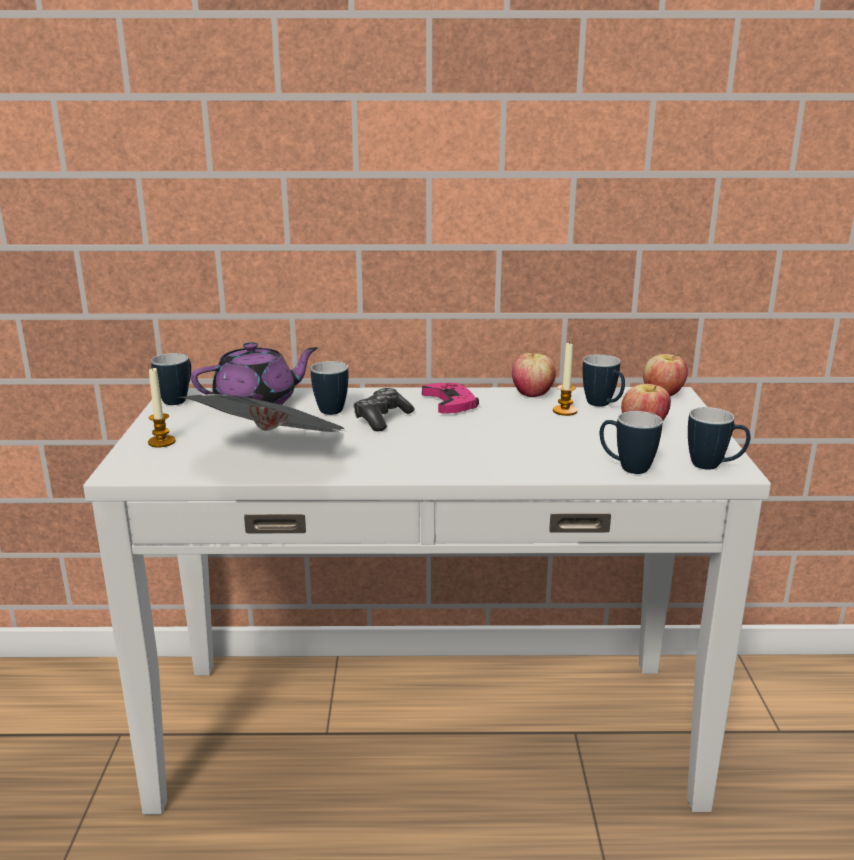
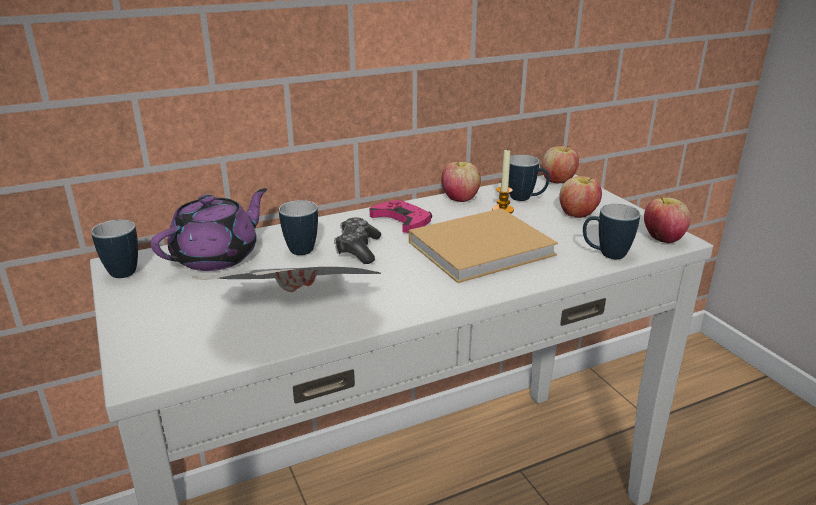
camera: 25 degrees left, 5 degrees up
(162, 442) = (154, 326): candle -> none
(504, 439) = (484, 247): none -> beige book
(714, 466) = (662, 239): mug -> apple

